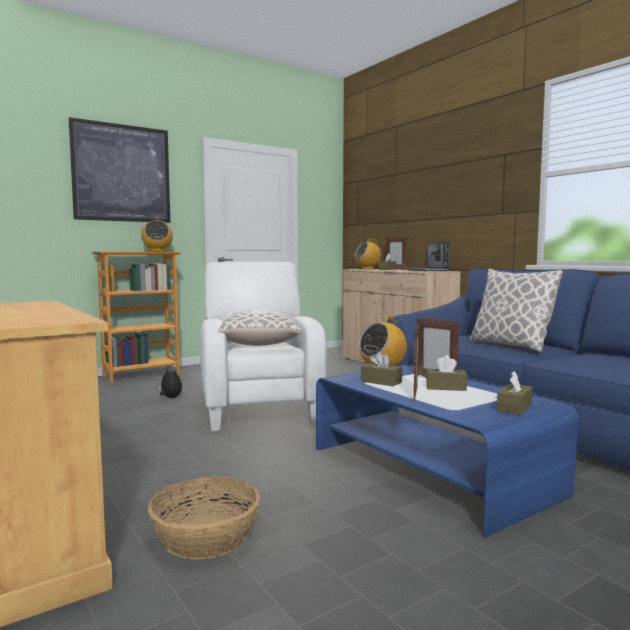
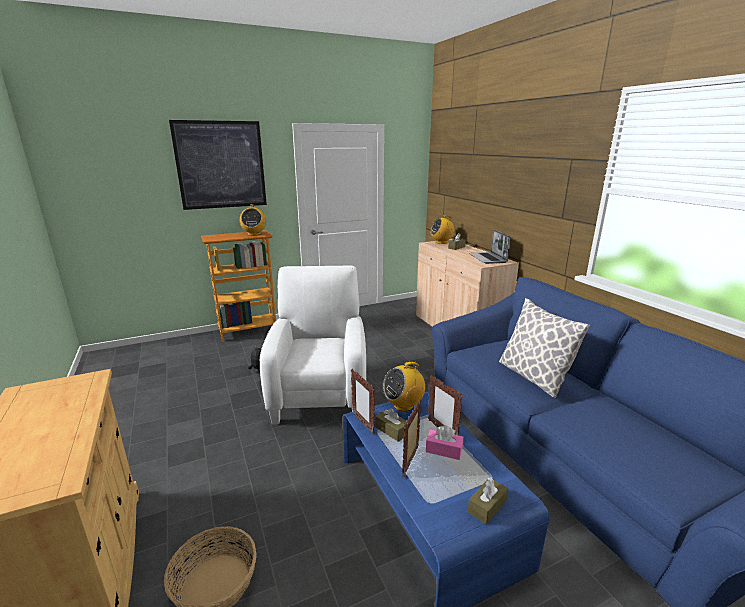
camera: 10 degrees right, 15 degrees up
(259, 344) = (313, 354): pillow -> none
(395, 269) = (465, 245): picture frame -> picture frame (363, 423)
(446, 387) = (444, 450): brown tissue box -> pink tissue box

